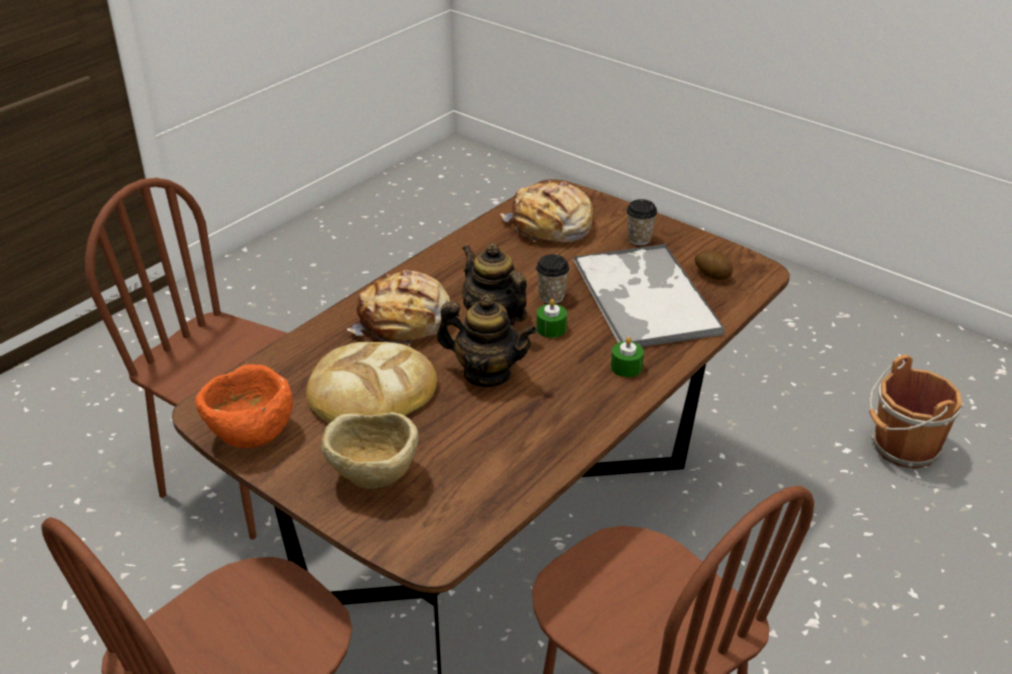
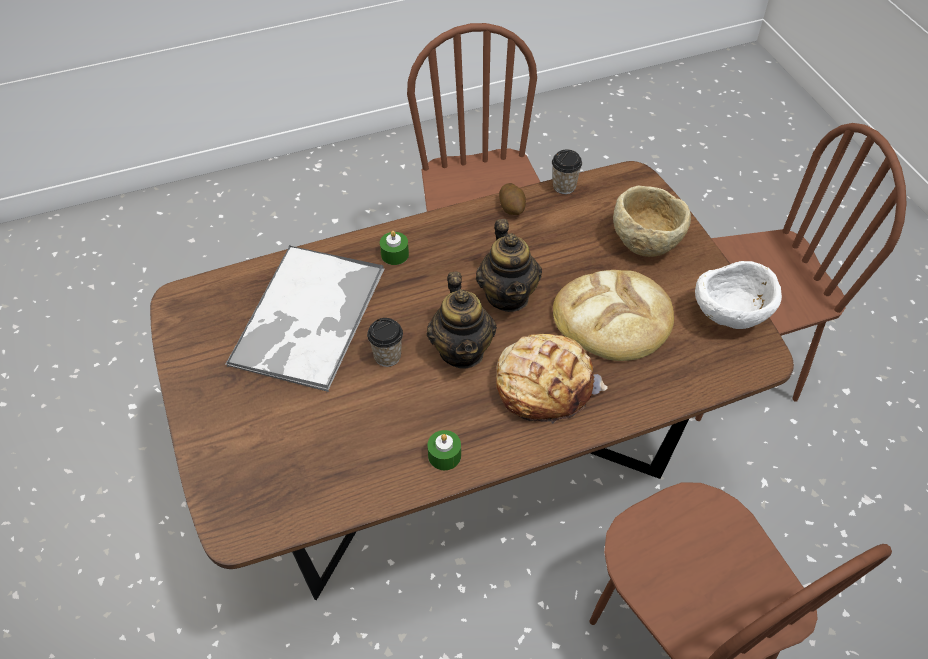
camera: 150 degrees left, 15 degrees up
(250, 434) = (729, 317): orange bowl -> white bowl
(487, 373) = (508, 295): teapot -> teapot turned 150 degrees counterclockwise
(551, 226) = (300, 462): bread -> none
(551, 328) = (419, 318): green candle -> green candle (444, 455)
(639, 239) = (233, 396): cup -> cup (564, 186)
(711, 275) = (223, 316): potato -> potato (512, 208)
(902, 448) = (90, 386): brown bucket -> none

